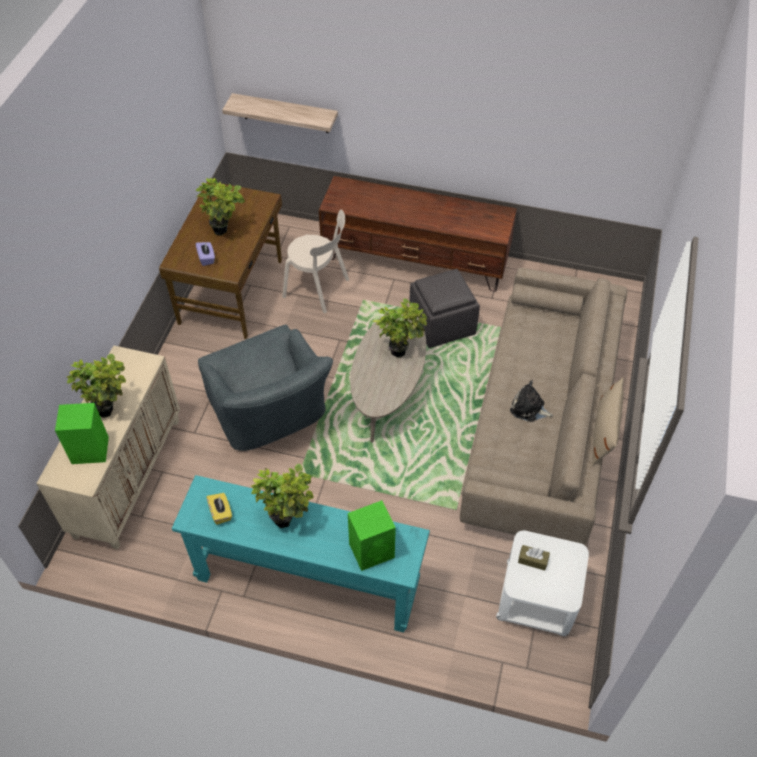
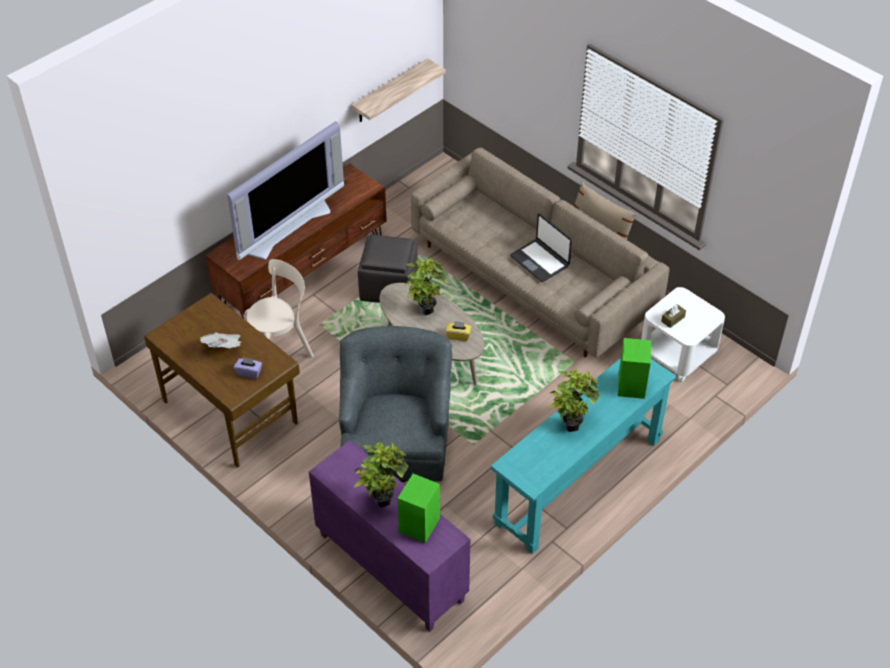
camera: 60 degrees left, 5 degrees down
(127, 476) = (389, 567): beige cabinet -> purple cabinet
(221, 513) = (539, 462): yellow tissue box -> yellow tissue box (458, 335)
(224, 230) = (224, 347): potted plant -> newspaper
(270, 413) = (396, 439): grey armchair -> grey armchair turned 90 degrees counterclockwise
(285, 113) = (153, 228): shelf -> shelf (390, 91)
(403, 207) = (287, 227): none -> television
(529, 408) = (540, 261): plush toy -> laptop

